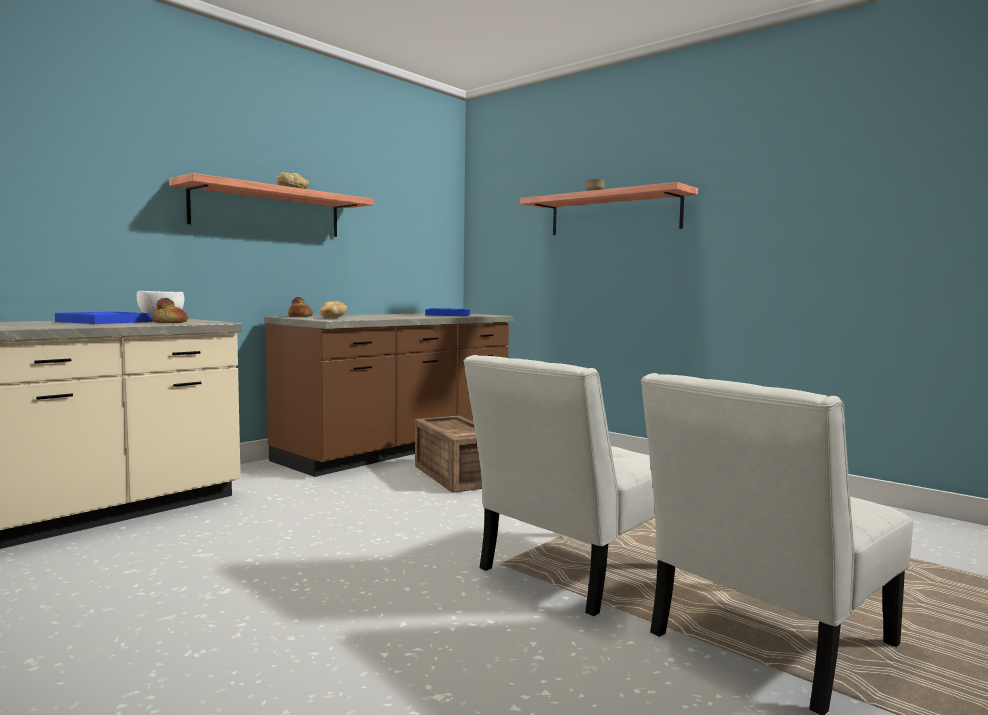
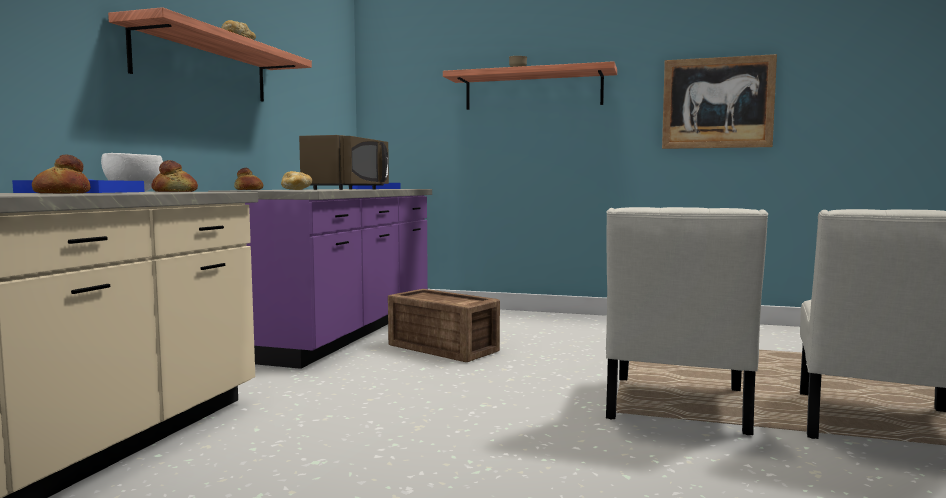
camera: 25 degrees left, 0 degrees up
(53, 325) = (61, 193): none -> bread
(398, 317) = (349, 189): none -> brown microwave
(399, 448) = (342, 331): brown counter -> purple counter
(810, 224) = (717, 103): none -> picture

